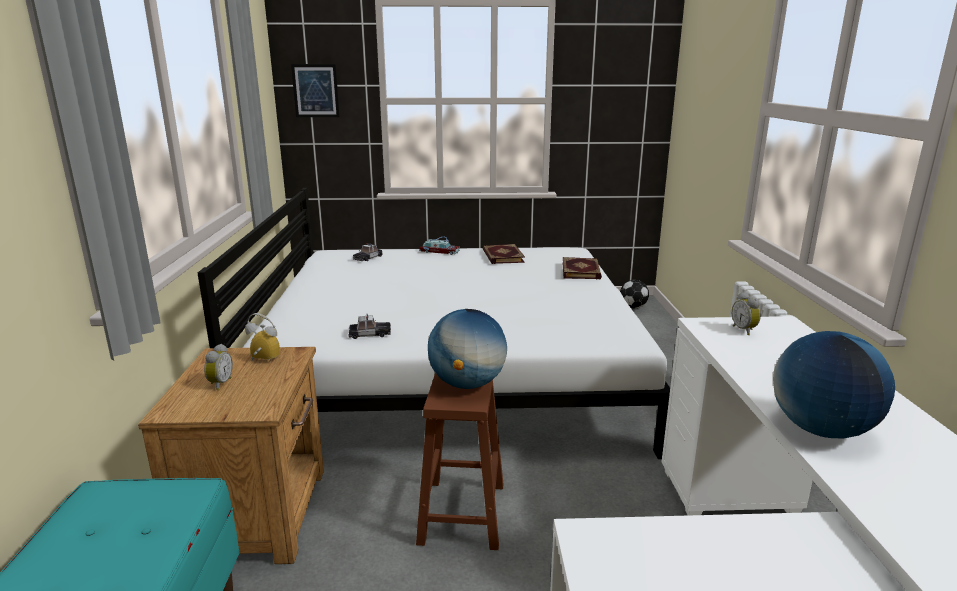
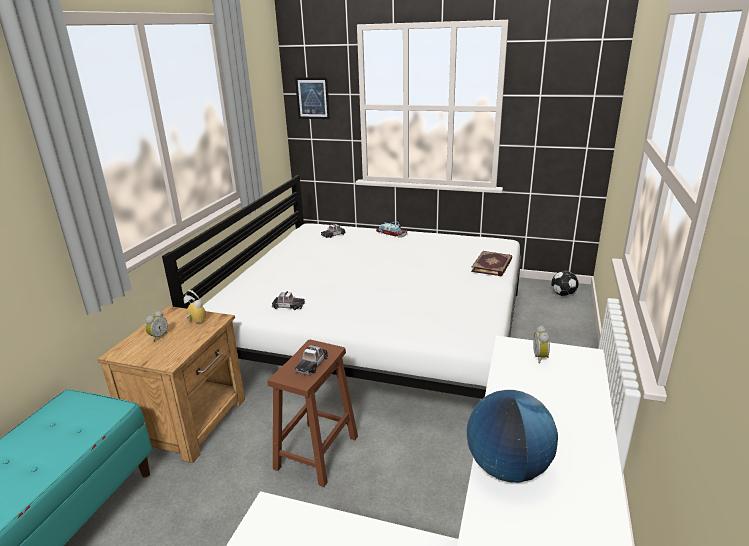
camera: 20 degrees right, 5 degrees up
(467, 384) = (312, 364): globe -> toy car
(502, 256) = (437, 243): book -> none

